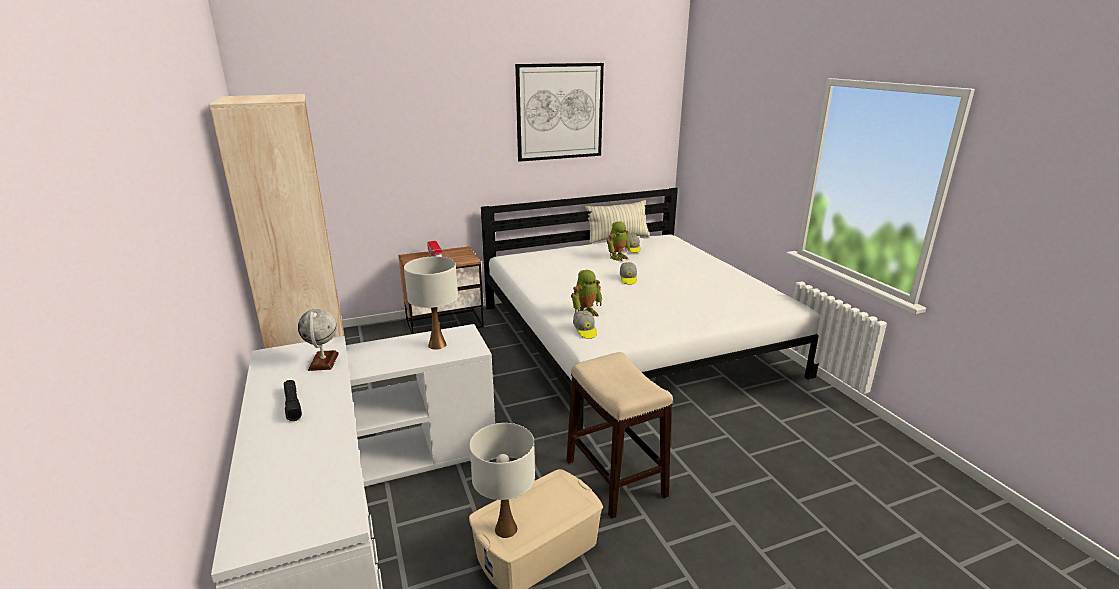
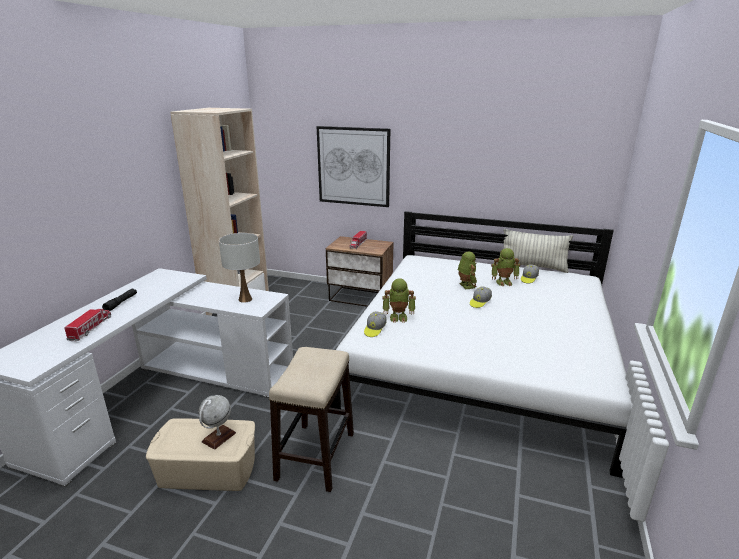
camera: 40 degrees right, 0 degrees up
(316, 445) = (91, 328): none -> toy truck
(323, 361) = (171, 286): globe -> globe (219, 437)
(505, 529) = (172, 438): white table lamp -> none
(559, 112) = (488, 138): picture -> picture (353, 166)
(593, 269) = (465, 286): none -> toy robot

